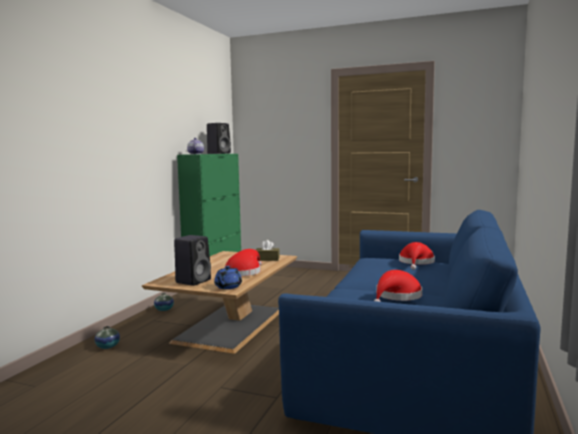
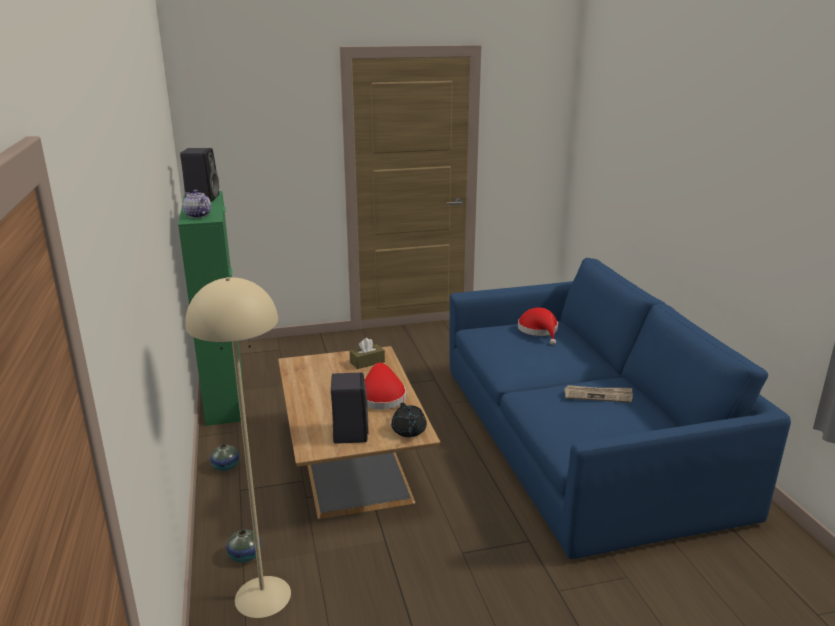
camera: 35 degrees left, 15 degrees up
(84, 366) = (262, 596): none -> beige floor lamp
(227, 287) = (409, 431): blue teapot -> black teapot
(396, 296) = (598, 395): red hat -> newspaper

